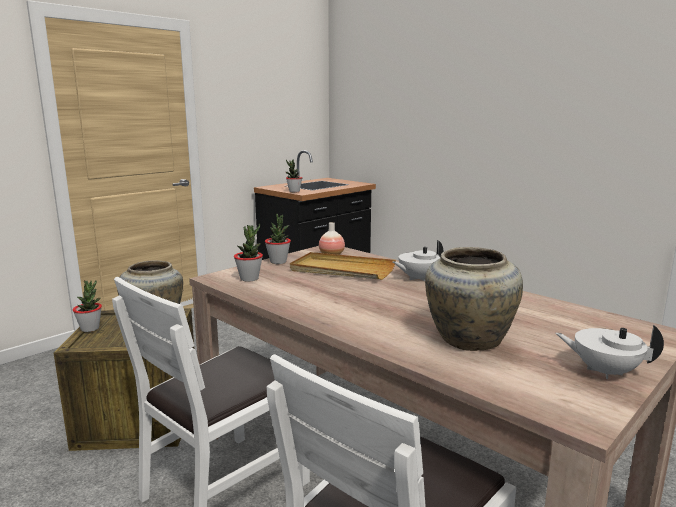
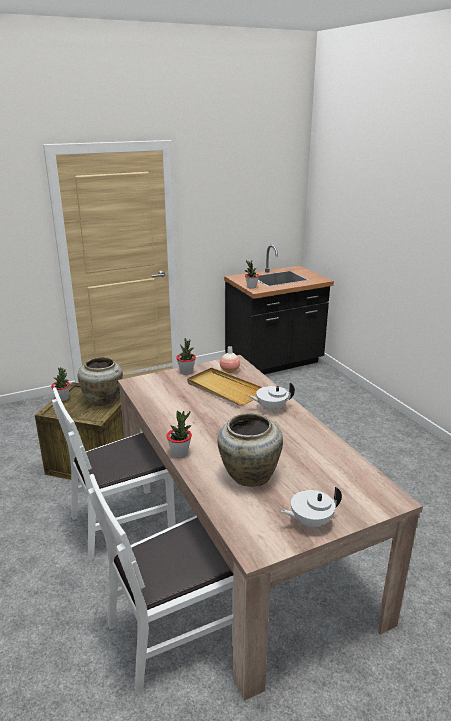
camera: 20 degrees right, 10 degrees up
(249, 278) = (154, 387): potted plant -> potted plant (180, 453)
(604, 371) = (310, 522): white teapot -> white teapot turned 60 degrees counterclockwise

